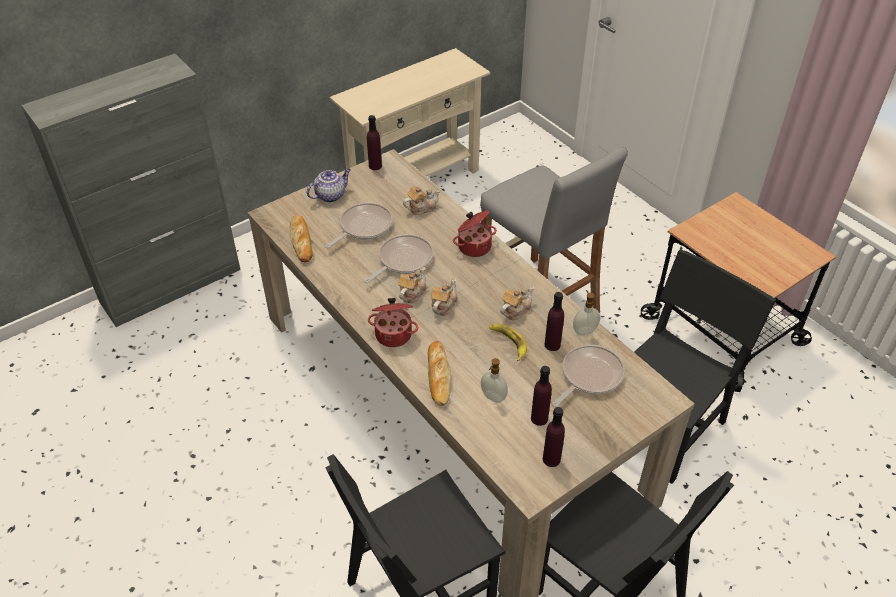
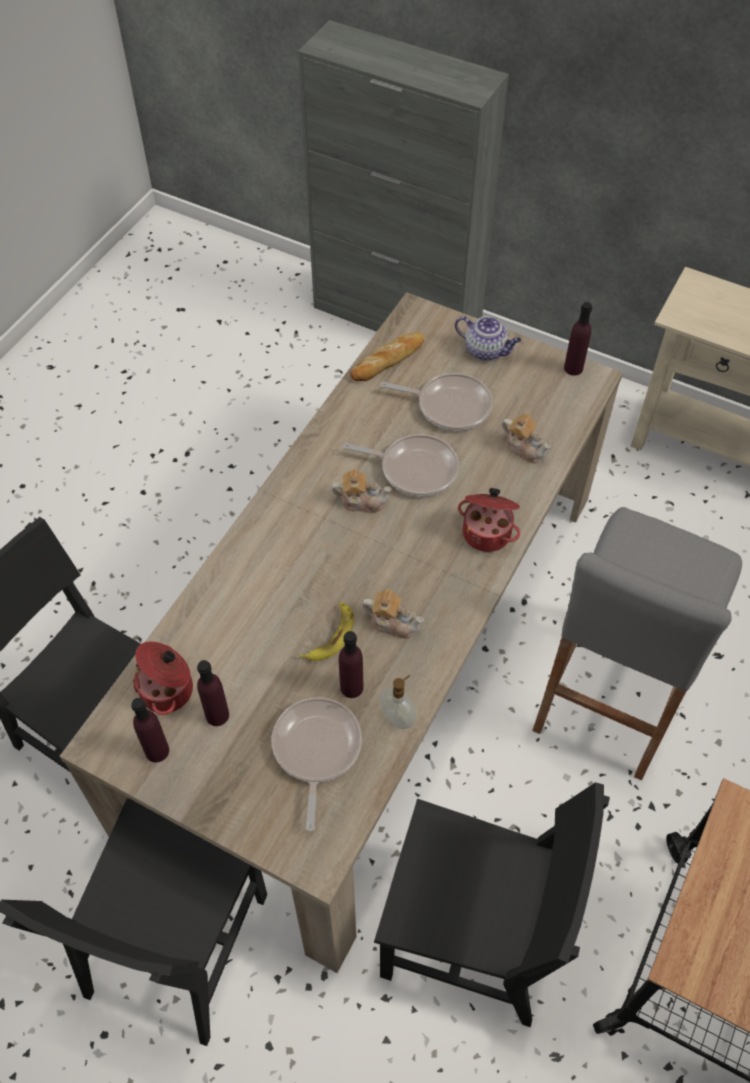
camera: 65 degrees right, 10 degrees up
(394, 334) = (283, 511): cooking pot -> cooking pot (168, 690)
(438, 376) = (237, 582): bread -> none
(443, 305) = (358, 541): teapot -> none
(493, 397) = (229, 651): soap dispenser -> none
(589, 376) = (316, 750): frying pan -> frying pan turned 105 degrees counterclockwise

